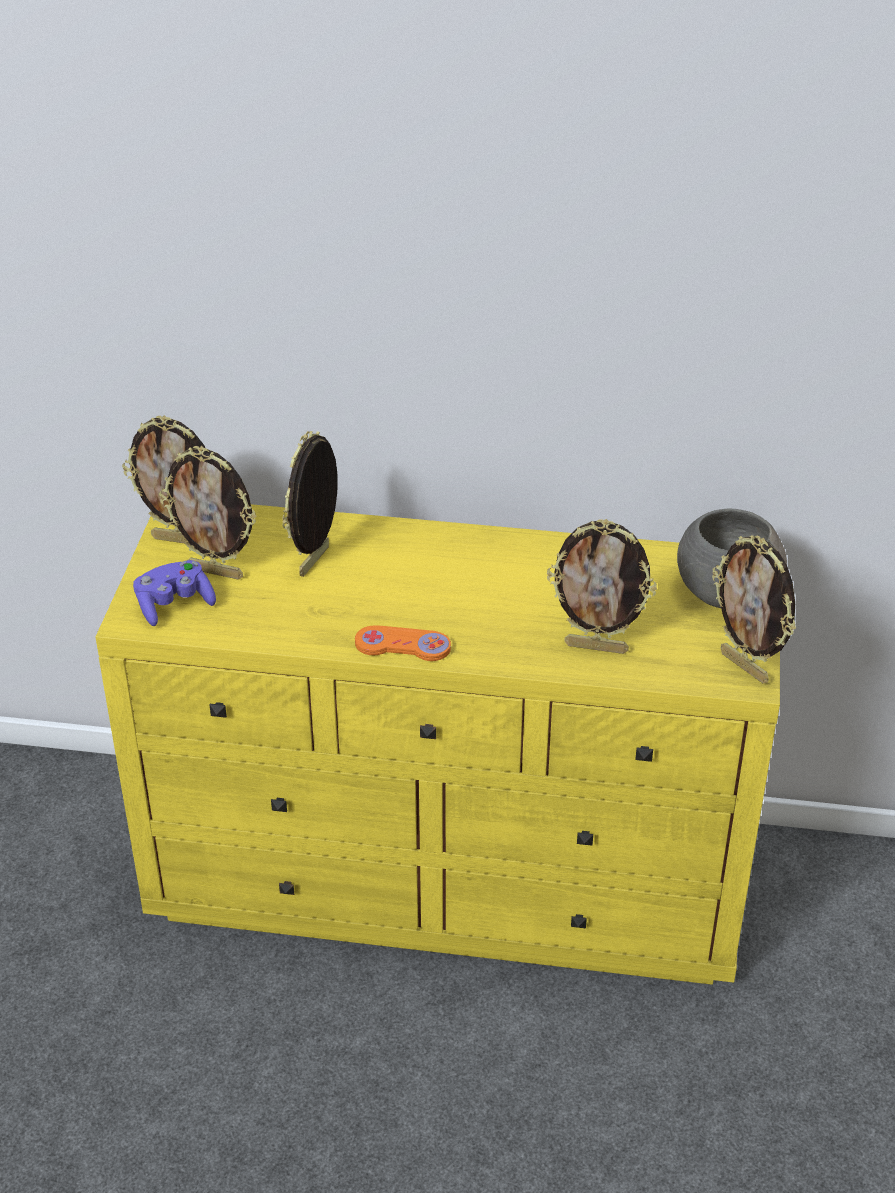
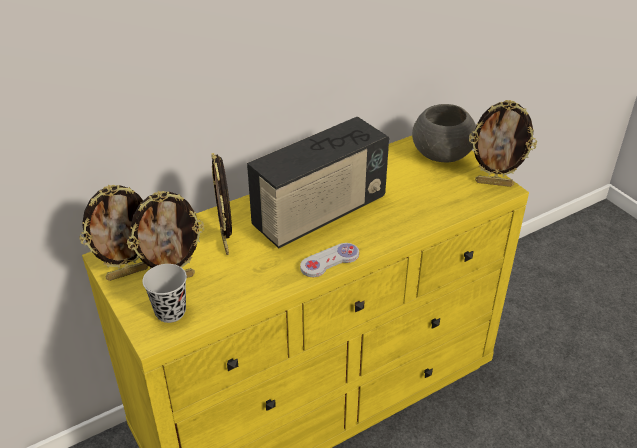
camera: 40 degrees left, 0 degrees up
(174, 605) = (170, 312): purple game controller -> black cup
(402, 645) = (329, 261): orange game controller -> white game controller
(462, 585) = (320, 214): none -> radio
(597, 647) = (421, 209): picture frame -> none

